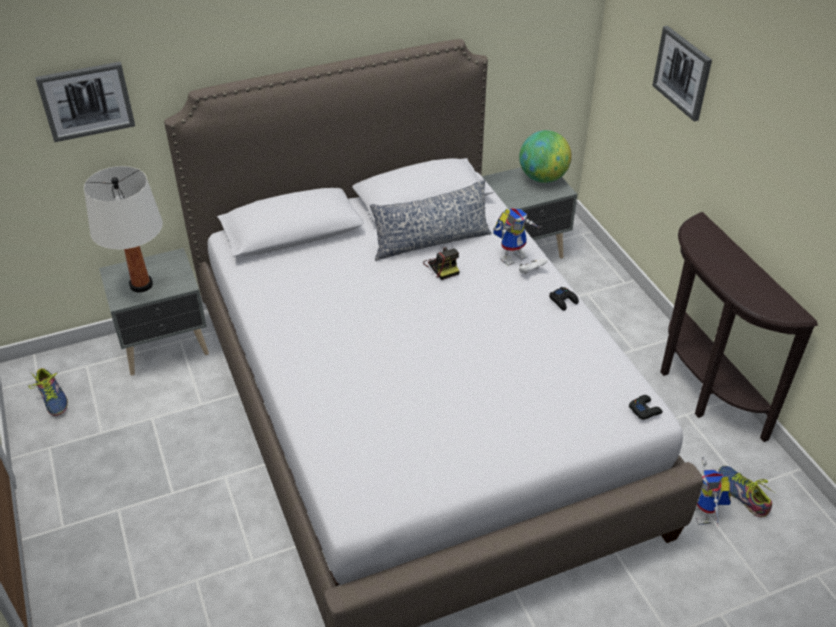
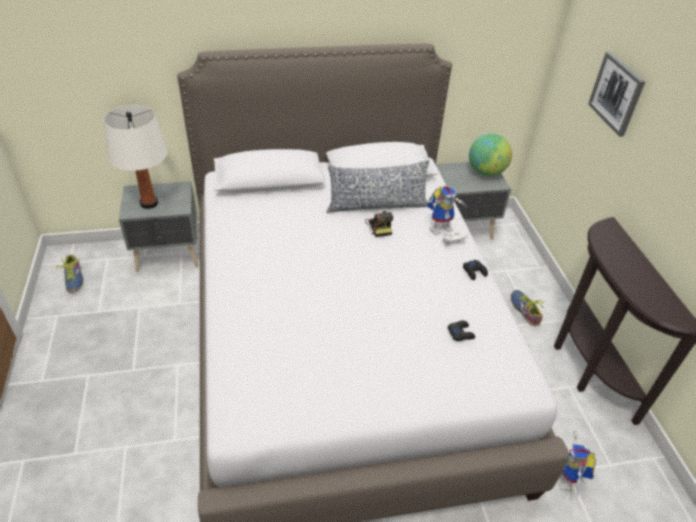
camera: 10 degrees right, 0 degrees up
(86, 101) = (117, 47): picture -> none
(644, 410) = (525, 383): black game controller -> black game controller (461, 333)
(742, 494) = (605, 469): shoe -> shoe (524, 310)

